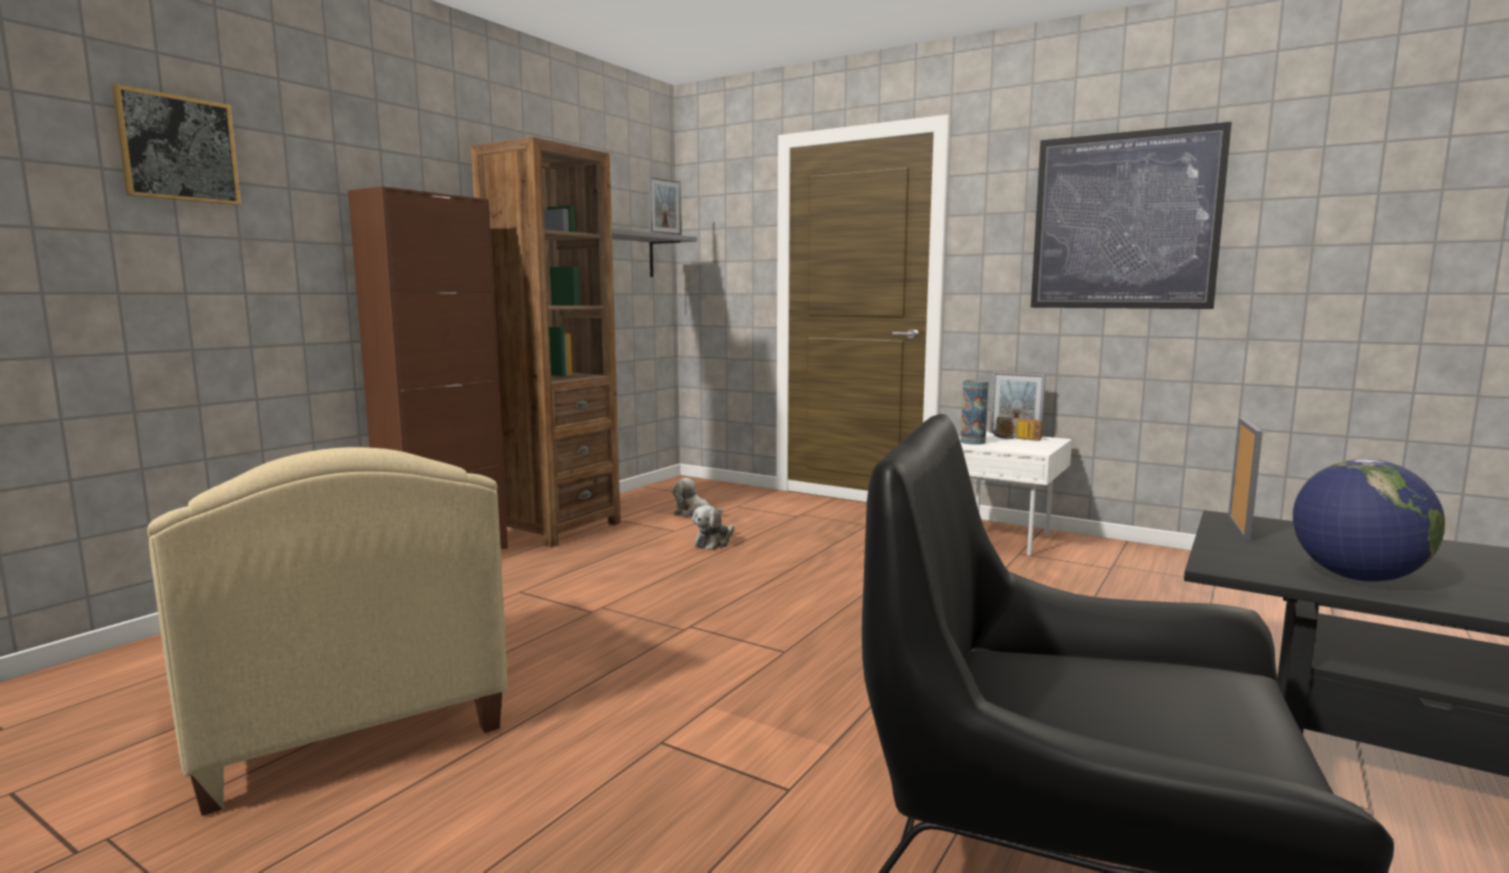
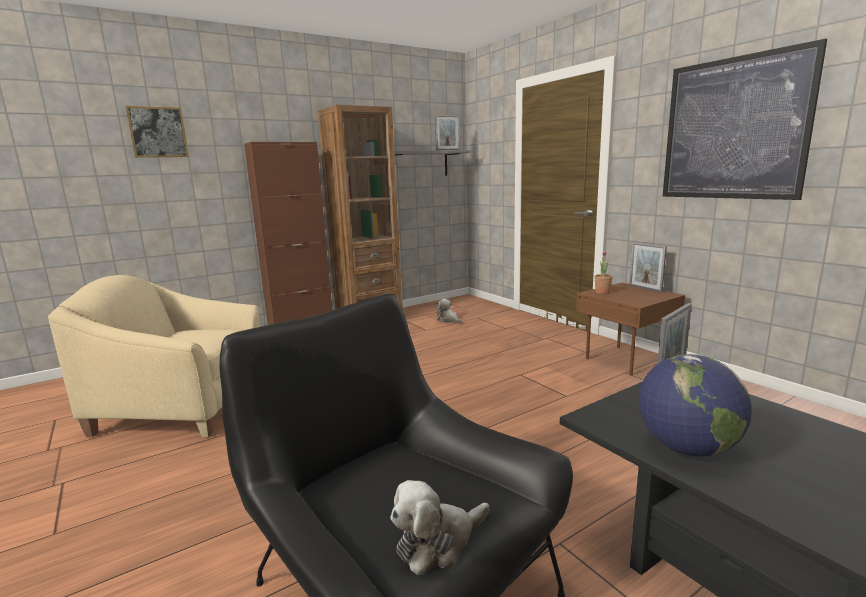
camera: 25 degrees right, 5 degrees up
(344, 712) = (183, 408): beige armchair -> beige armchair turned 105 degrees clockwise
(714, 542) = (438, 340): plush toy -> plush toy (438, 542)
(972, 442) = (602, 292): vase -> potted plant
(1004, 539) = (626, 360): white side table -> brown side table
(1014, 438) = (639, 291): radio -> none

